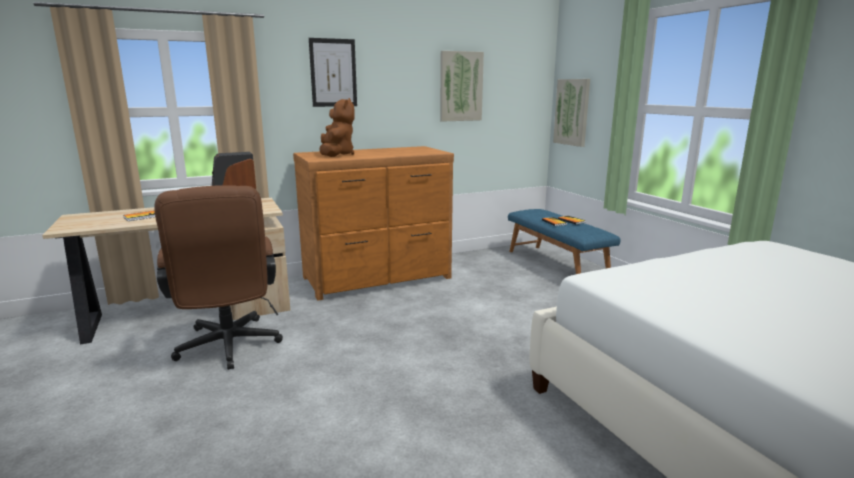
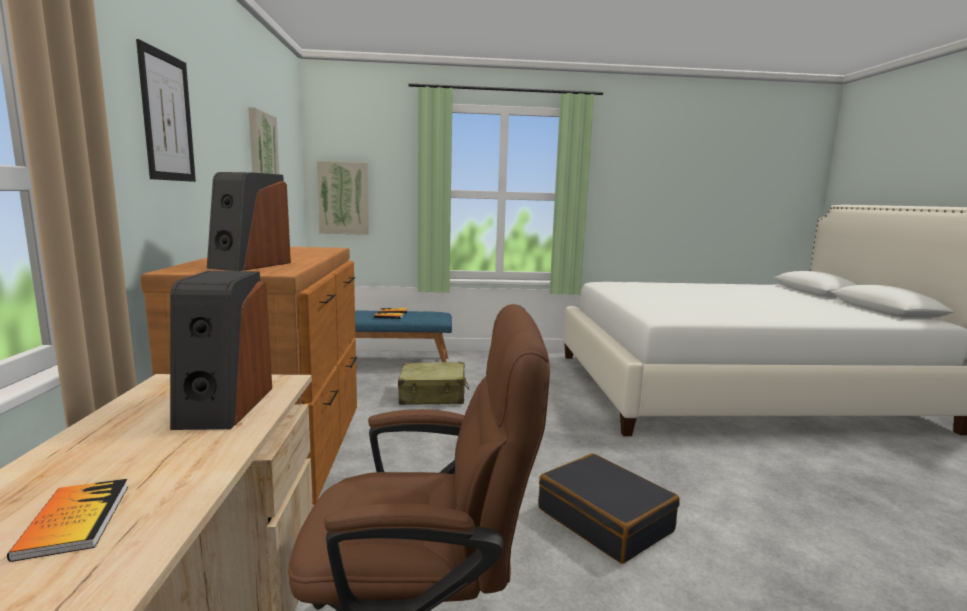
camera: 70 degrees left, 5 degrees down
(336, 155) = (250, 265): brown plush toy -> speaker
(368, 390) = (605, 520): none -> black suitcase
(516, 293) = (433, 395): none -> beige suitcase

